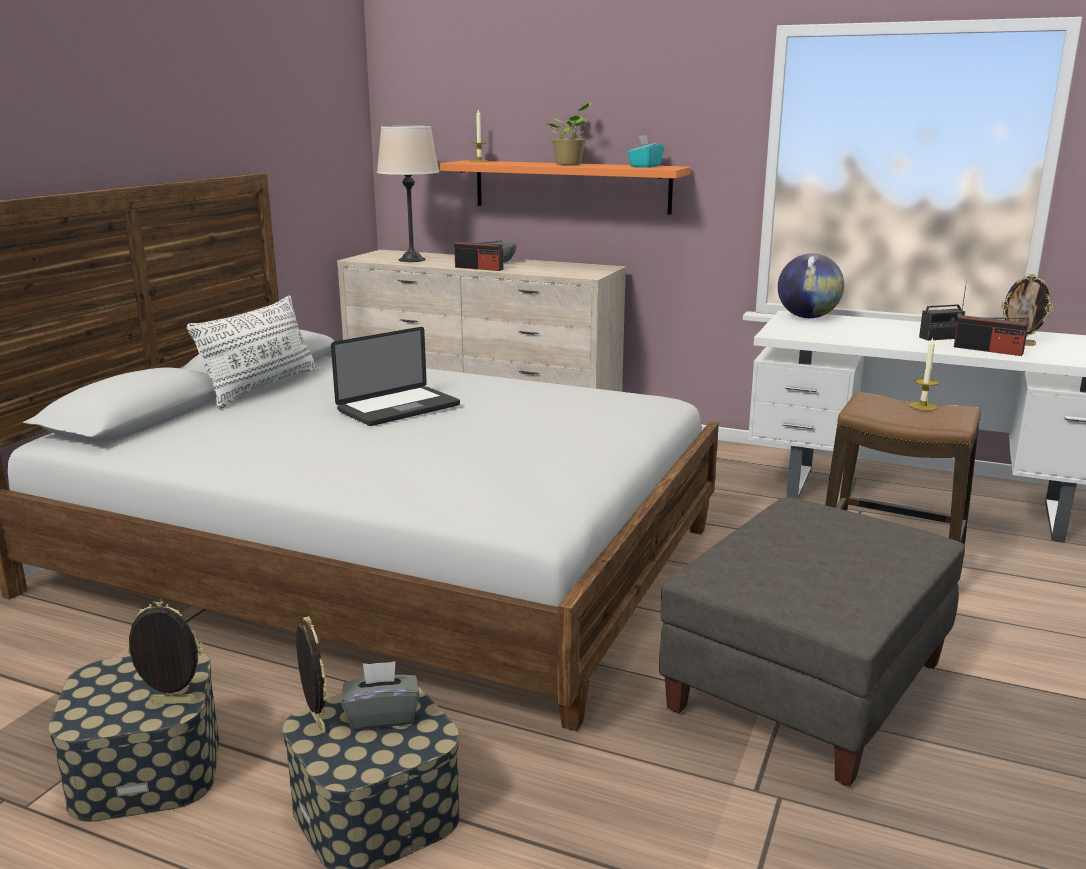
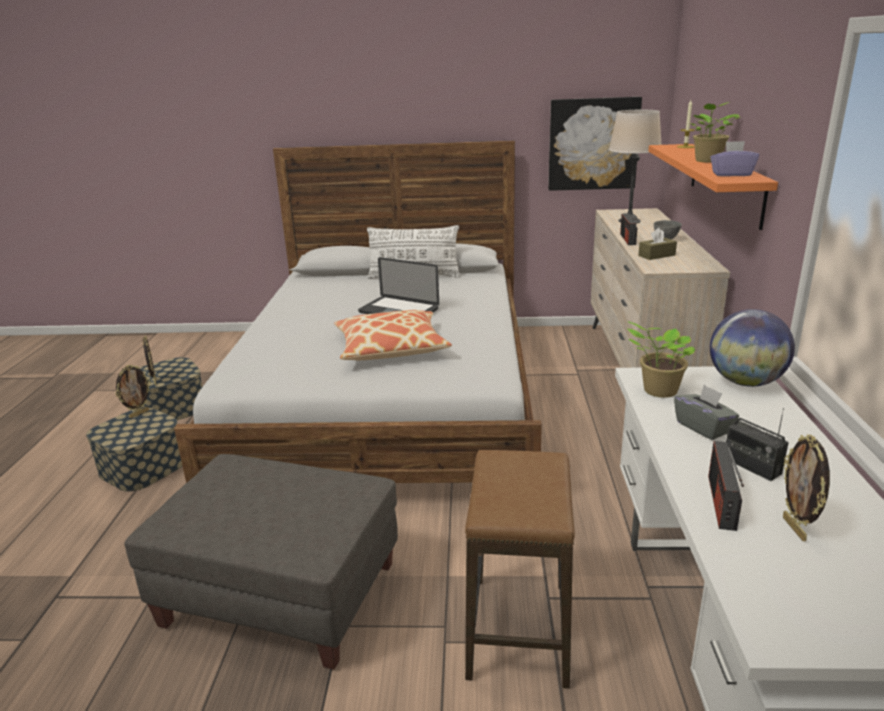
camera: 70 degrees right, 5 degrees up
(321, 175) = (593, 144): none -> picture
(382, 716) = (143, 427): grey tissue box -> grey tissue box (703, 427)
(523, 426) = (391, 348): none -> pillow
(549, 270) = (656, 255): none -> brown tissue box
(645, 166) = (731, 174): turquoise tissue box -> purple tissue box
(810, 335) = (657, 391): none -> potted plant
(923, 406) = (542, 493): candle -> none

